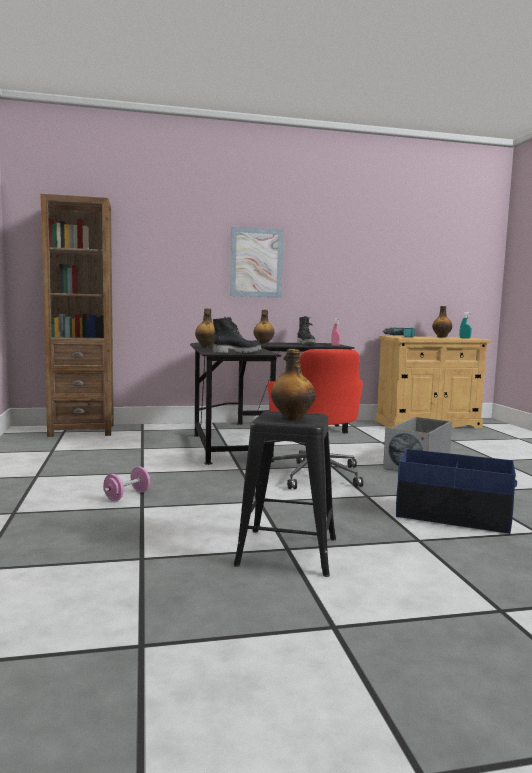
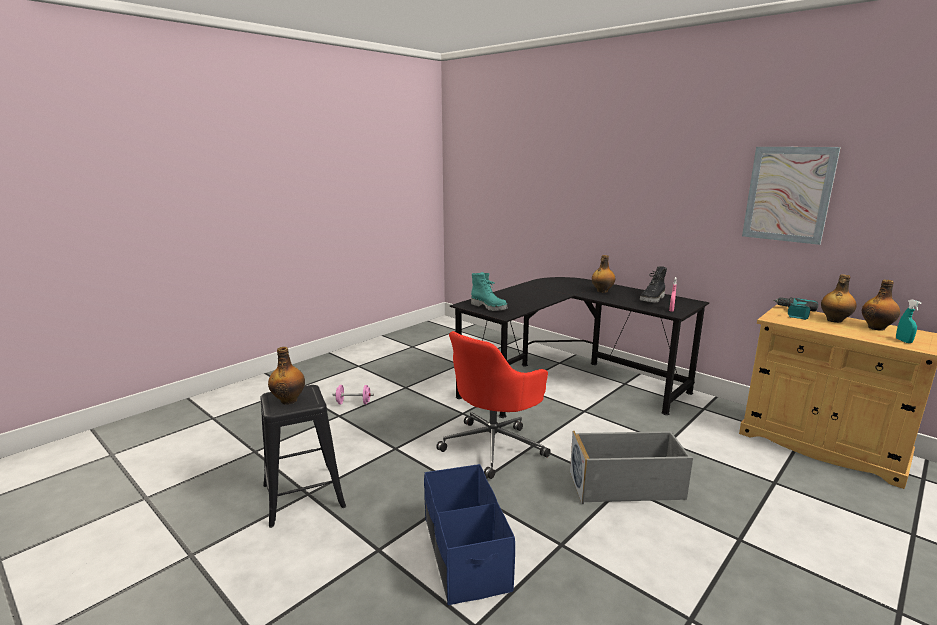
camera: 55 degrees right, 10 degrees up
(82, 430) = (469, 333): brown bookcase -> none
(206, 347) = (514, 290): bottle -> bottle (834, 320)
(237, 352) = (489, 307): black boot -> turquoise boot
(256, 262) = (627, 198): picture -> picture (788, 194)

